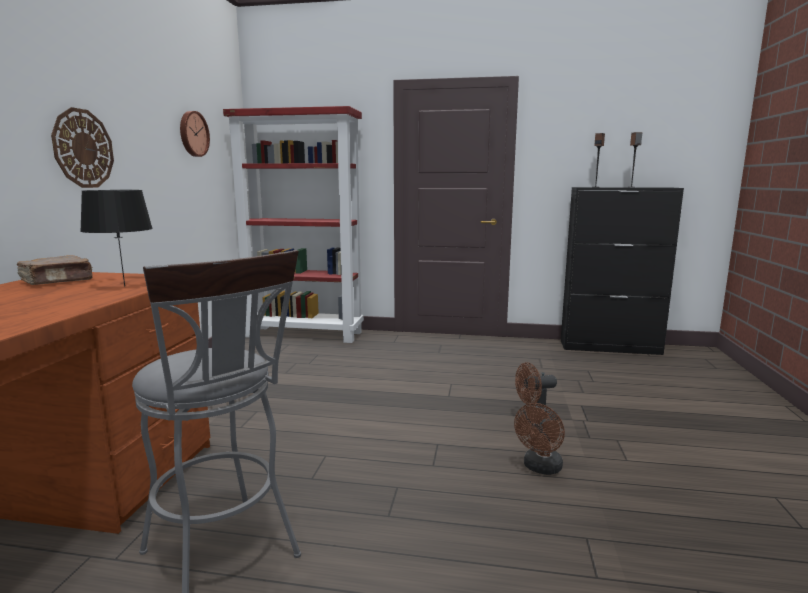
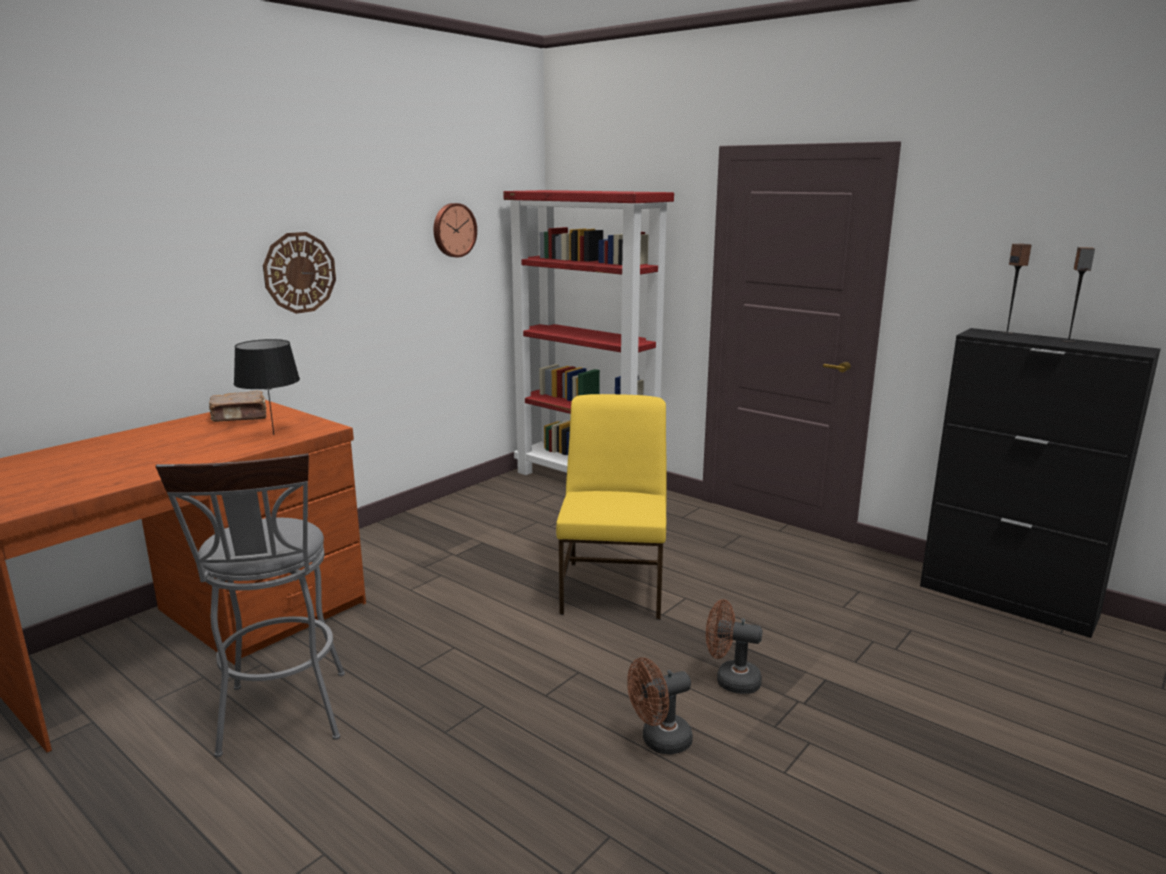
camera: 30 degrees right, 5 degrees up
(399, 389) = (614, 588): none -> yellow chair

